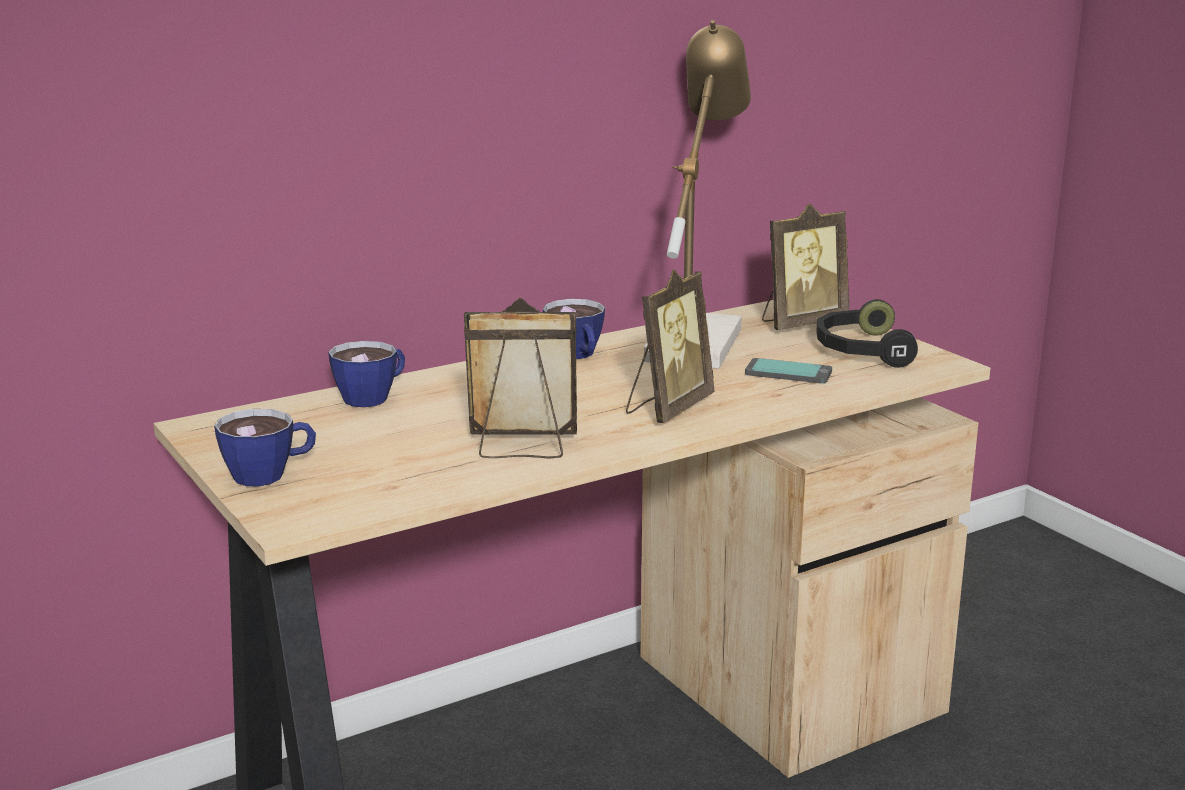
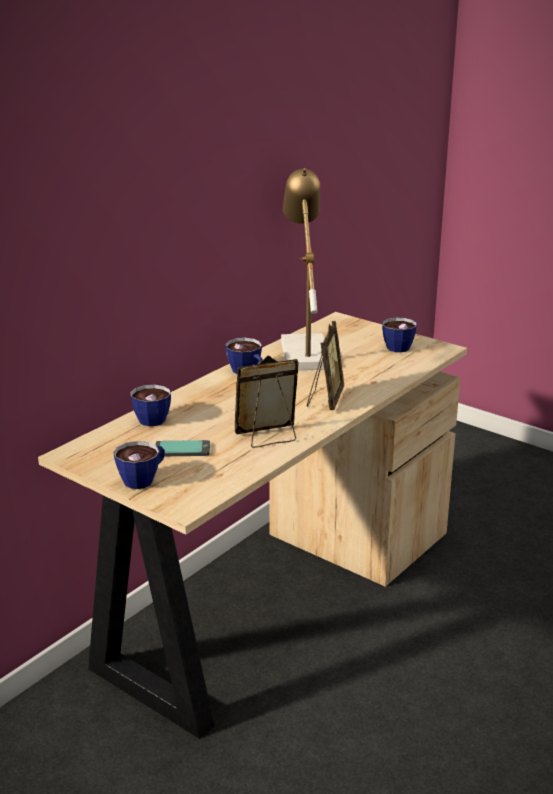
camera: 20 degrees left, 5 degrees up
(788, 373) = (369, 366): phone -> phone (182, 449)
(801, 323) = (351, 332): picture frame -> none
(860, 350) = (395, 346): black headphones -> cup

